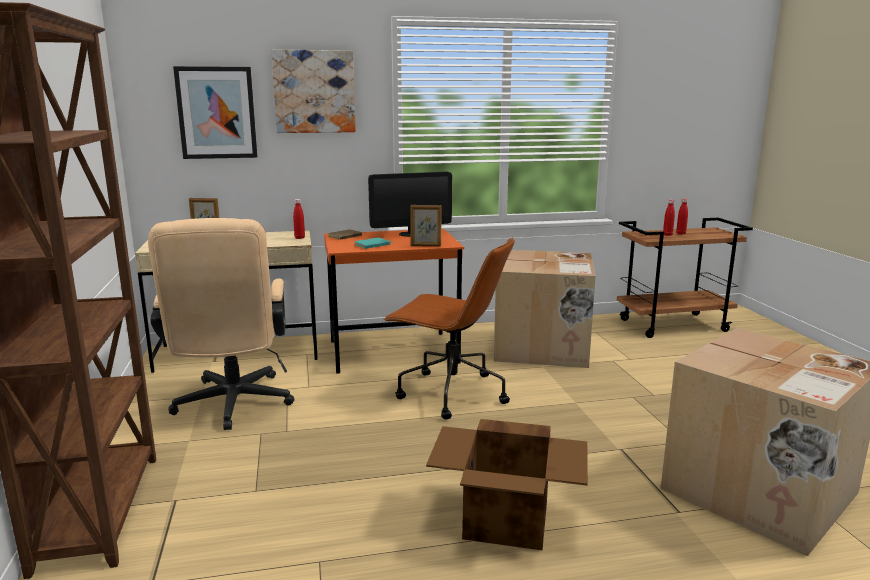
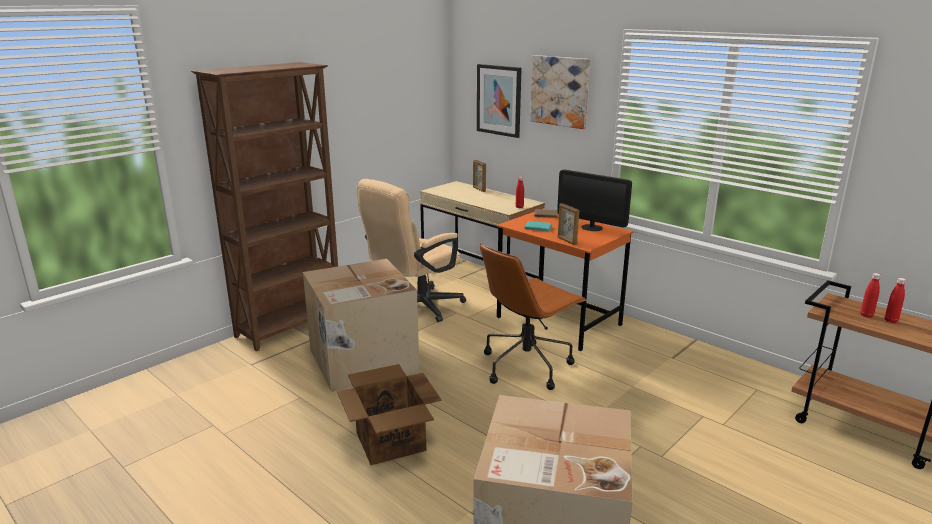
camera: 55 degrees right, 5 degrees up
(450, 393) = (527, 365): brown office chair -> brown office chair turned 60 degrees clockwise
(543, 348) = (671, 375): cardboard box -> cardboard box (362, 361)

